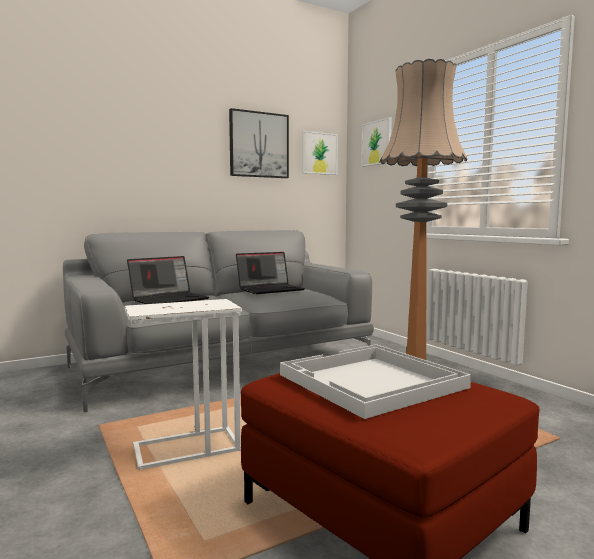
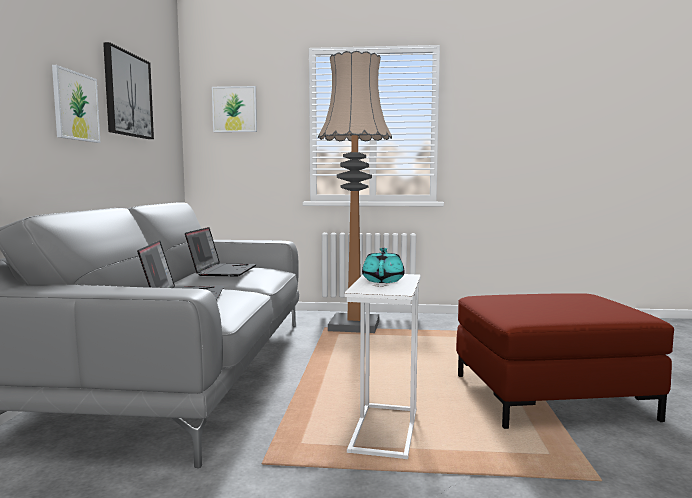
camera: 55 degrees left, 0 degrees up
(190, 305) = (383, 280): none -> turquoise teapot
(319, 153) = (167, 112): picture -> picture (75, 106)
(371, 381) = (545, 304): white tray -> none

